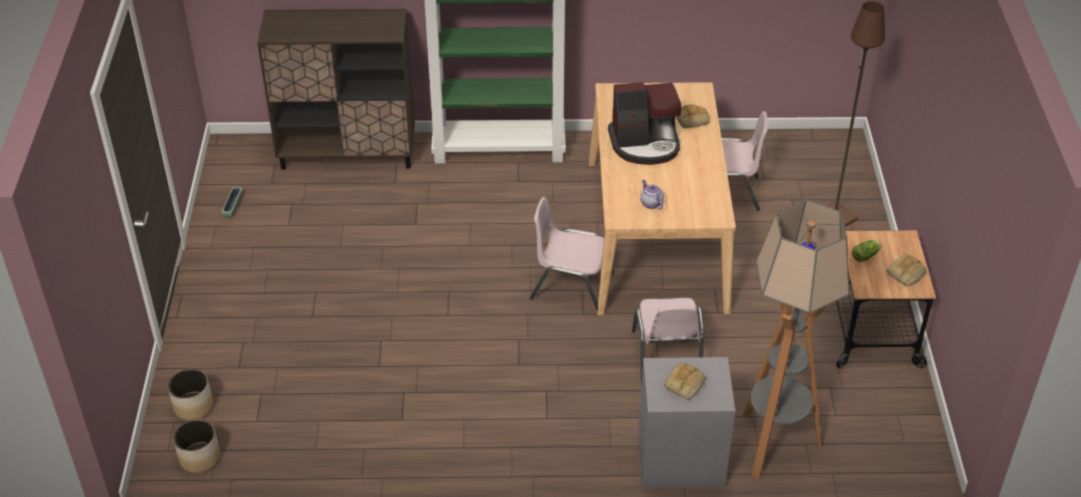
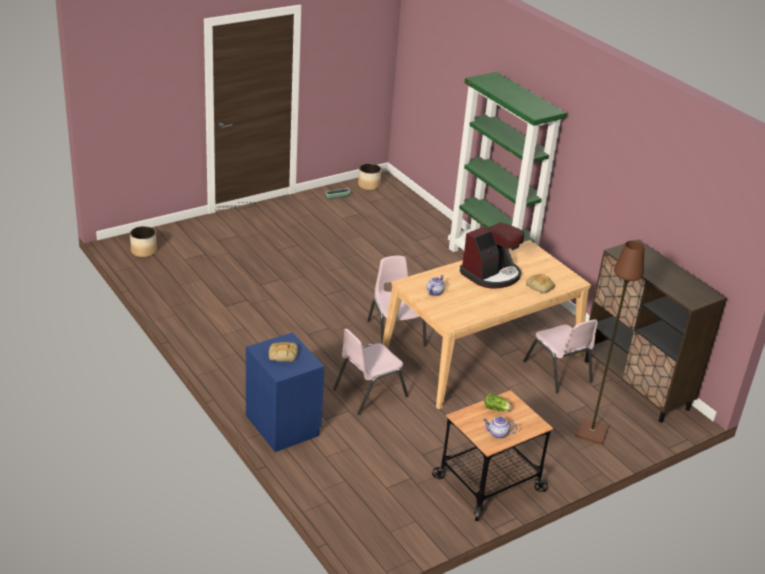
camera: 55 degrees right, 10 degrees down
(193, 406) = (178, 237): planter -> planter (368, 185)
(348, 153) = (422, 217): brown cabinet -> brown cabinet (636, 385)
(645, 144) = (491, 274): coffee machine -> coffee machine turned 90 degrees counterclockwise
(680, 459) = (283, 425): grey nightstand -> blue nightstand
(773, 444) = (331, 464): floor lamp -> none
(906, 274) = (497, 434): bread -> teapot

